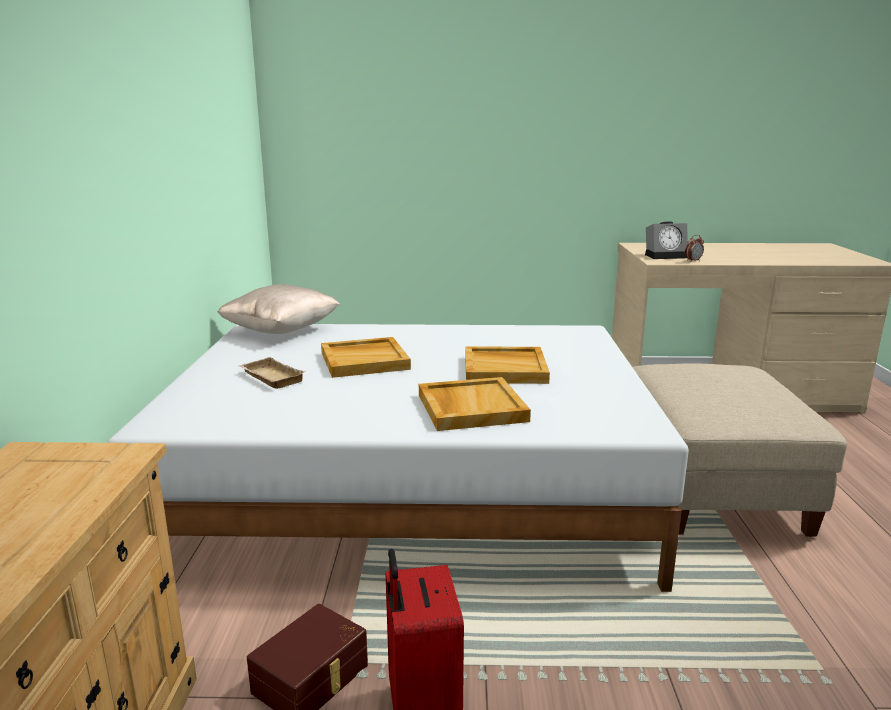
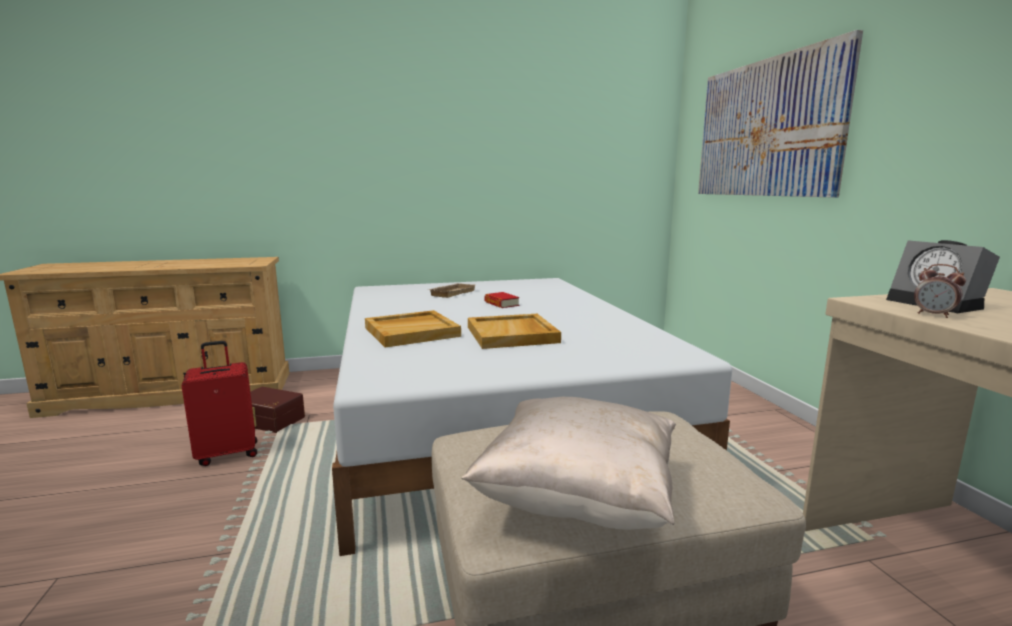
camera: 75 degrees right, 5 degrees down
(281, 331) = (549, 285): beige pillow -> beige pillow (578, 499)
(365, 360) = (501, 304): beige tray -> book
(412, 131) = (766, 128): none -> picture

